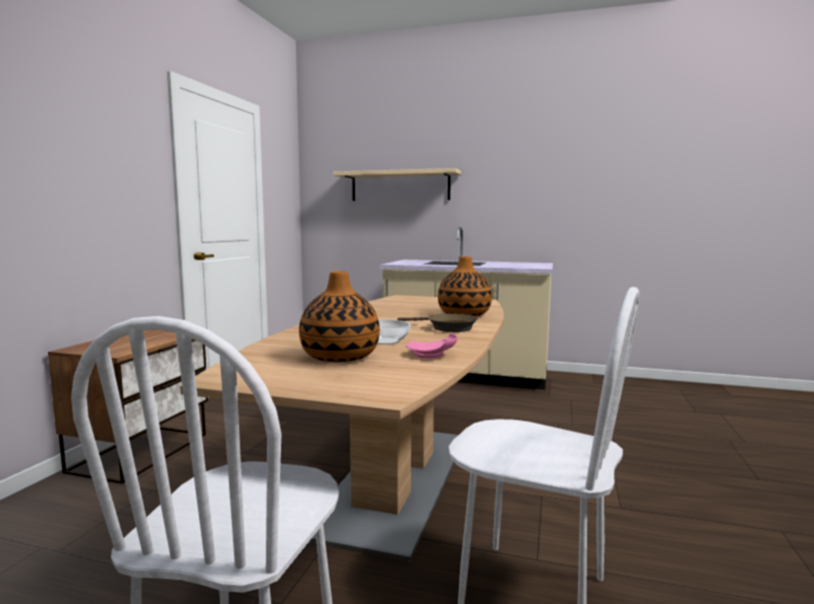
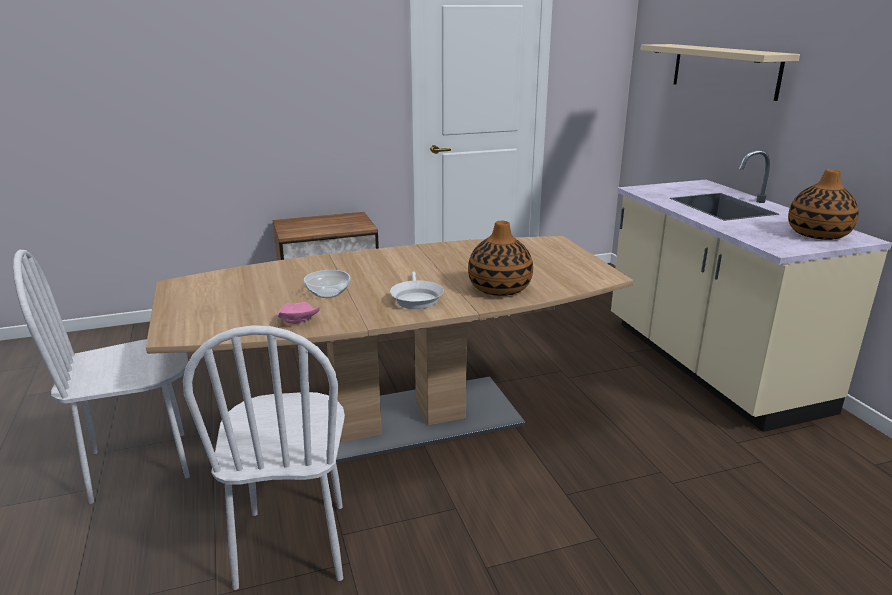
camera: 55 degrees right, 15 degrees up
(339, 356) = (261, 294): vase -> vase (817, 234)
(447, 328) = (416, 299): brown frying pan -> white frying pan

